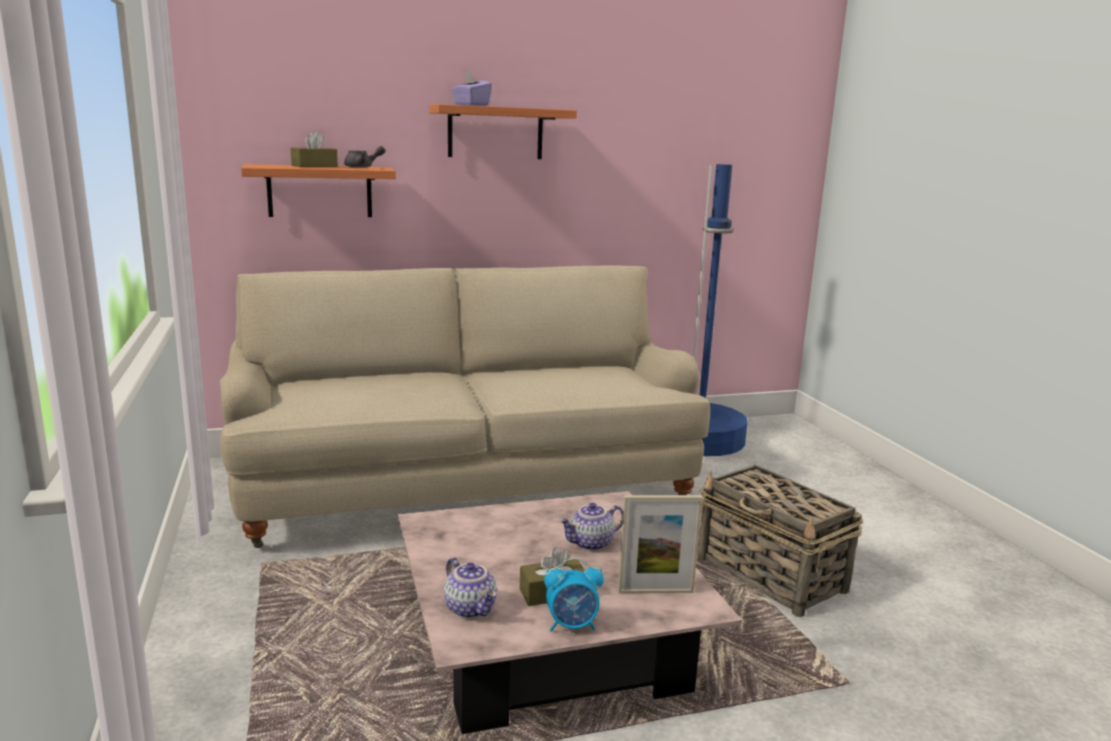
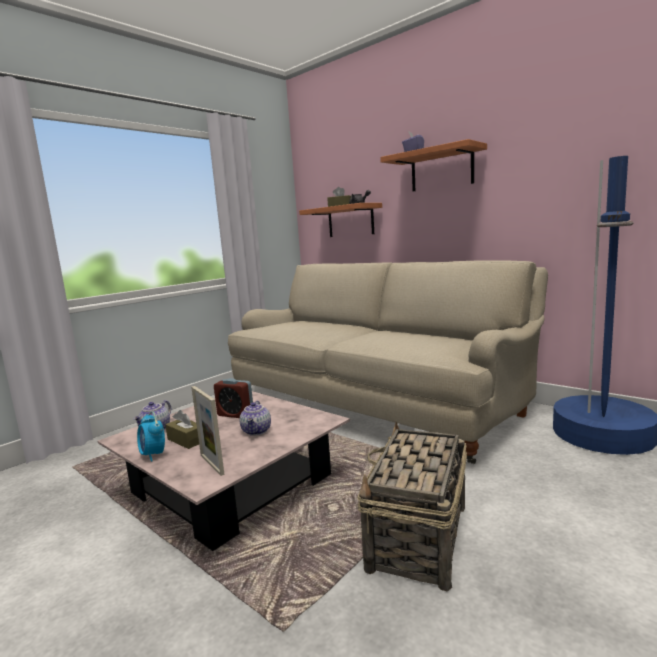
camera: 60 degrees right, 5 degrees down
(508, 543) = (235, 414): none -> alarm clock
(591, 544) = (257, 431): teapot -> teapot turned 120 degrees counterclockwise

